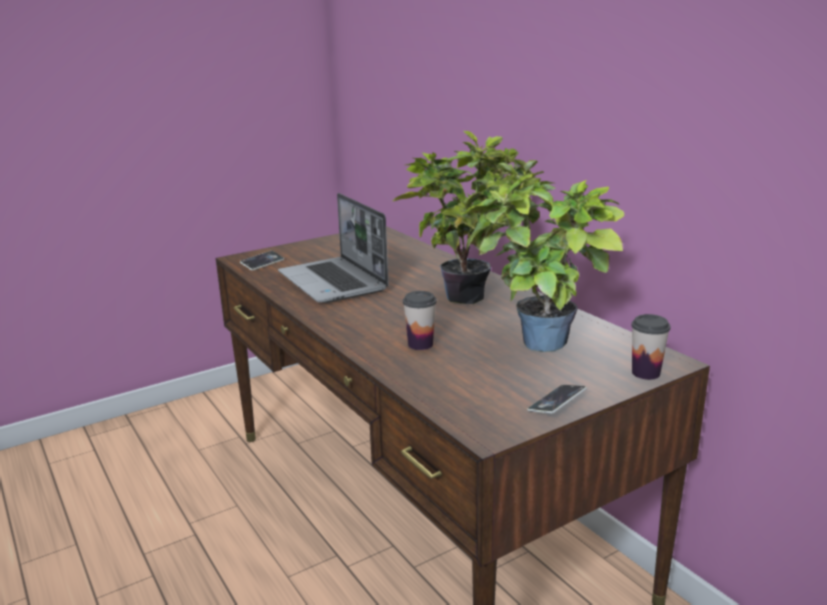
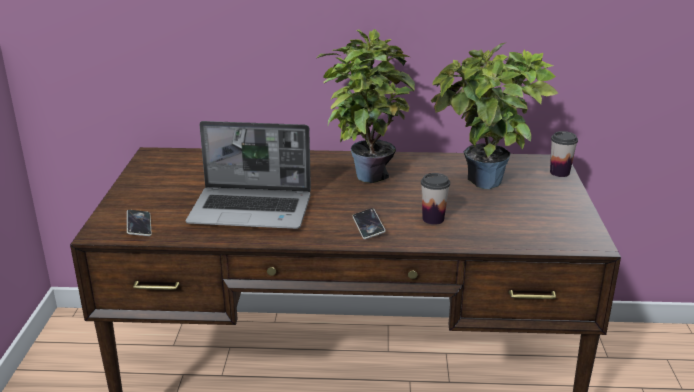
camera: 55 degrees left, 5 degrees up
(557, 403) = (572, 210): phone -> phone (368, 226)

